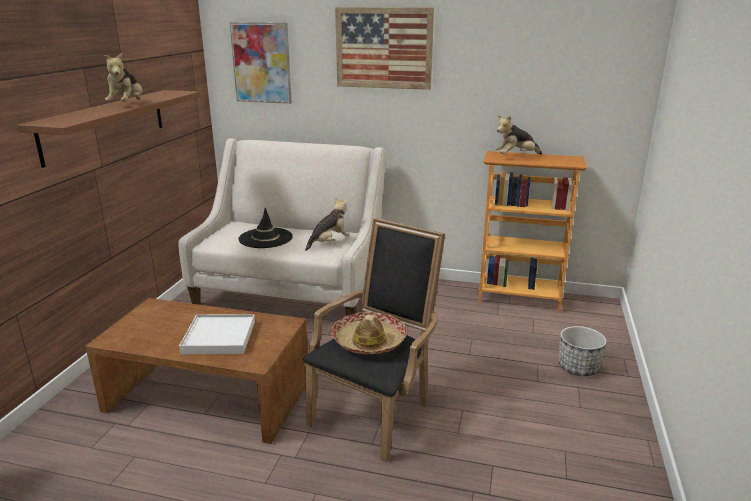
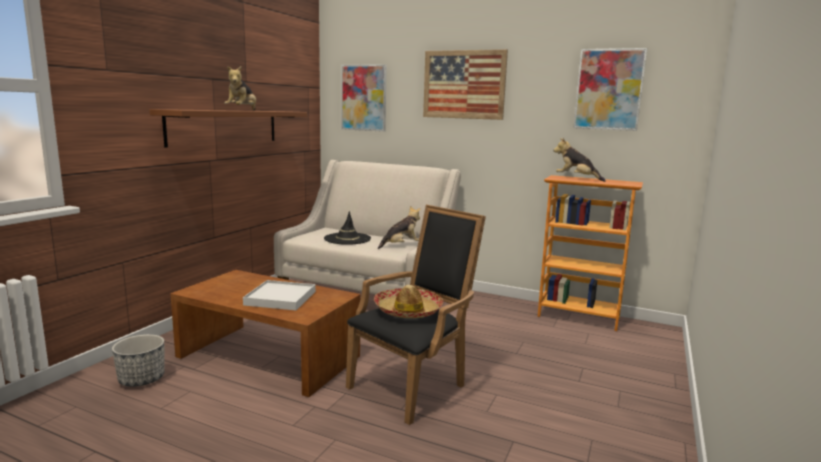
camera: 10 degrees right, 10 degrees down
(516, 156) = (576, 178): plush toy -> plush toy turned 45 degrees clockwise
(548, 55) = (609, 89): none -> picture
(578, 368) = (624, 375): planter -> planter (142, 379)

